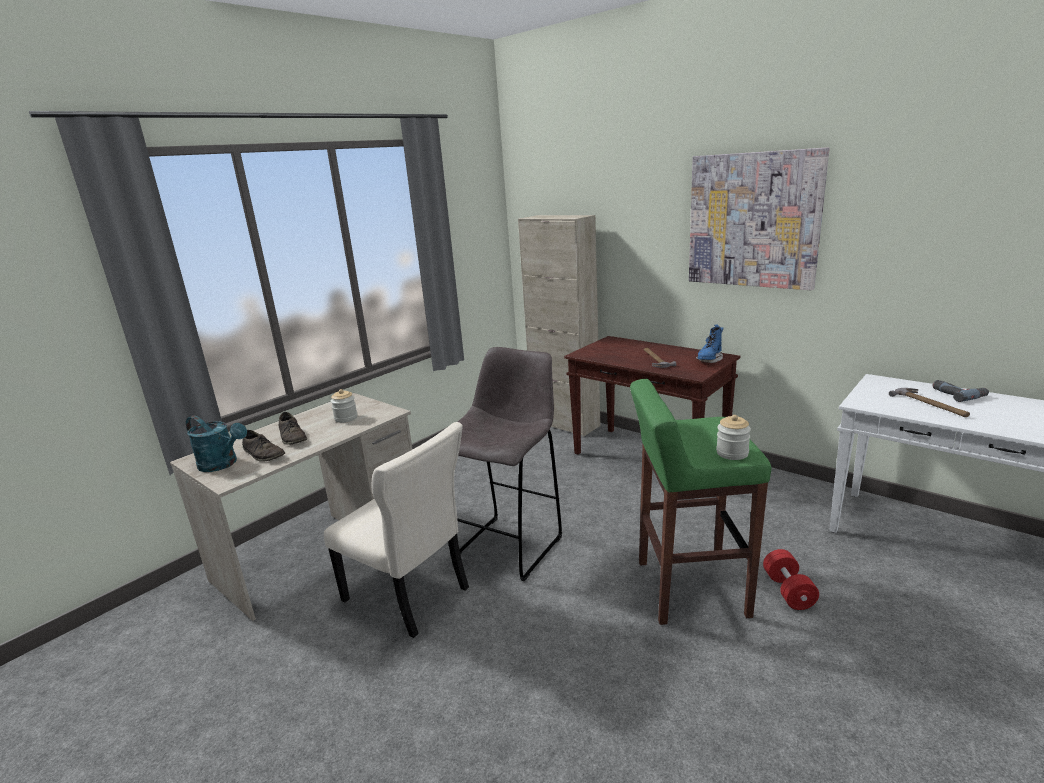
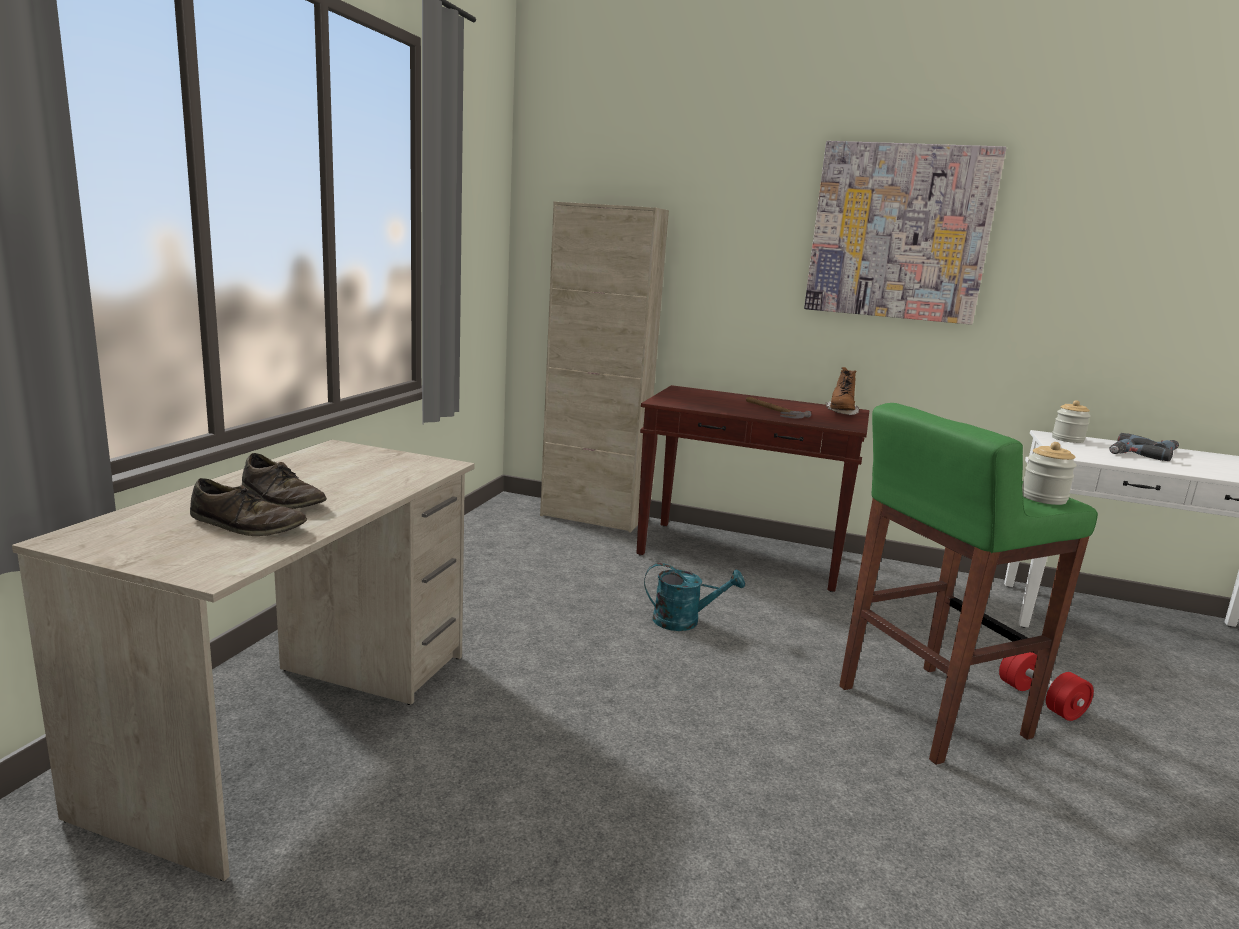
camera: 25 degrees left, 5 degrees down
(222, 464) = (165, 544): turquoise watering can -> turquoise watering can (684, 621)
(346, 418) = (363, 472): jar -> jar (1067, 439)
(409, 596) = (528, 783): beige chair -> none
(510, 545) = (639, 683): grey stool -> none
(709, 360) = (841, 413): blue boot -> brown boot
(930, 404) = (1138, 457): hammer -> power drill

